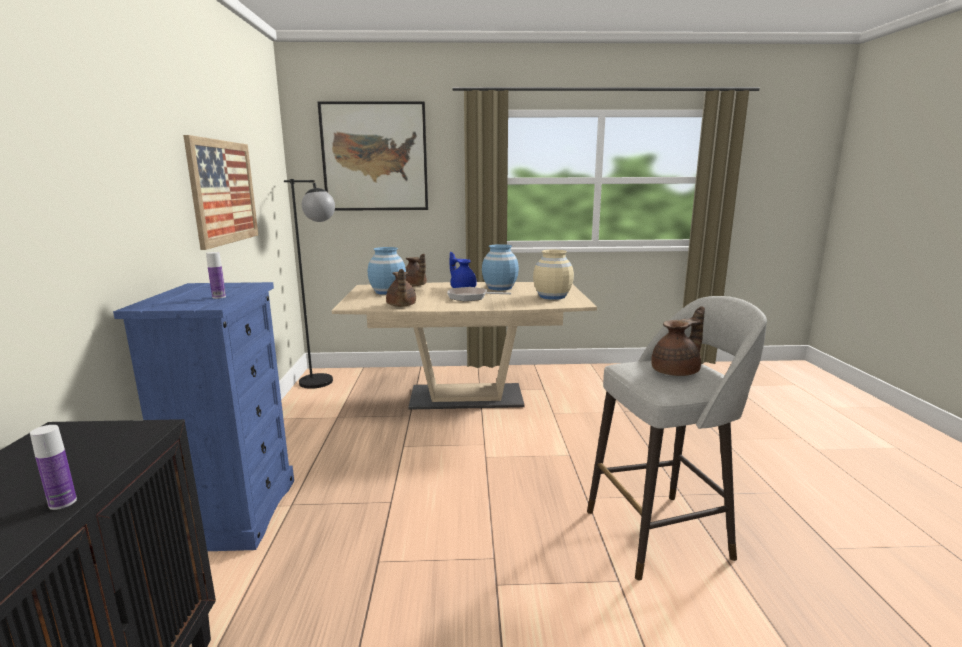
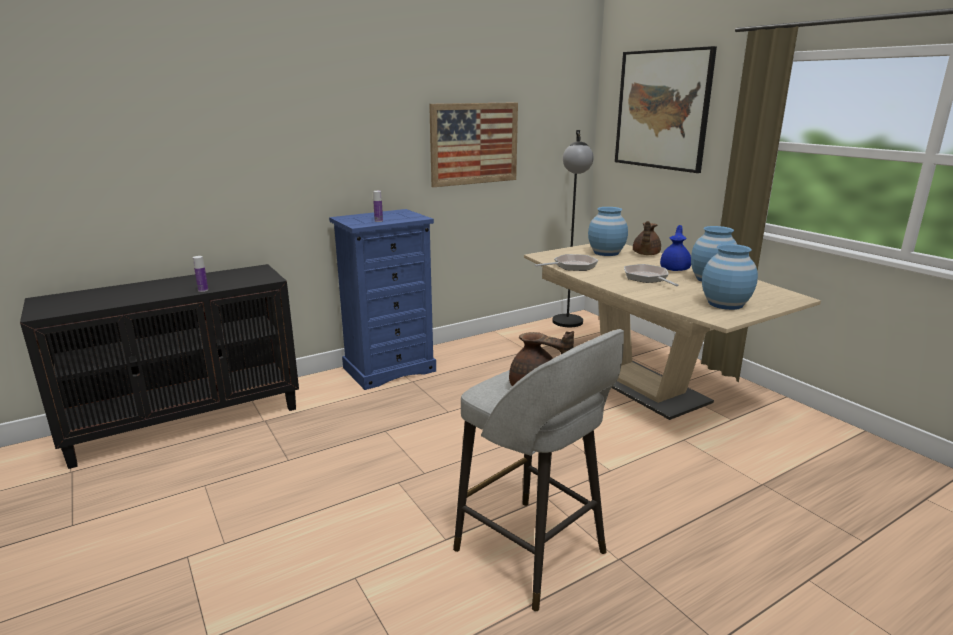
camera: 60 degrees right, 5 degrees up
(401, 306) = (572, 266): brown teapot -> frying pan
(552, 296) = (725, 304): beige vase -> blue vase

